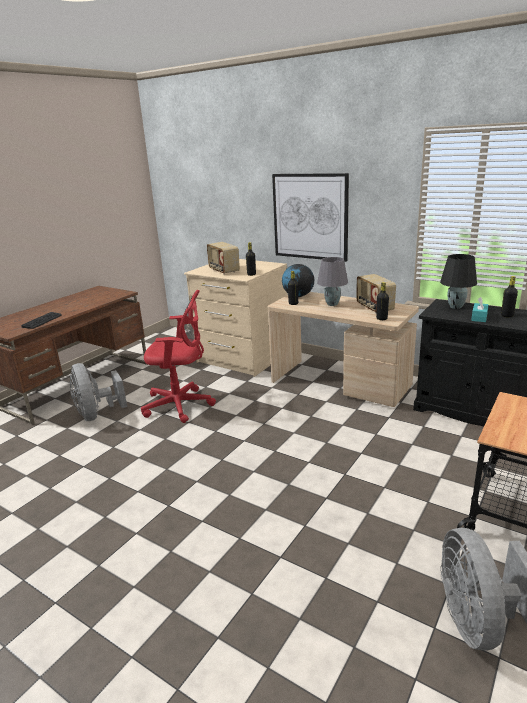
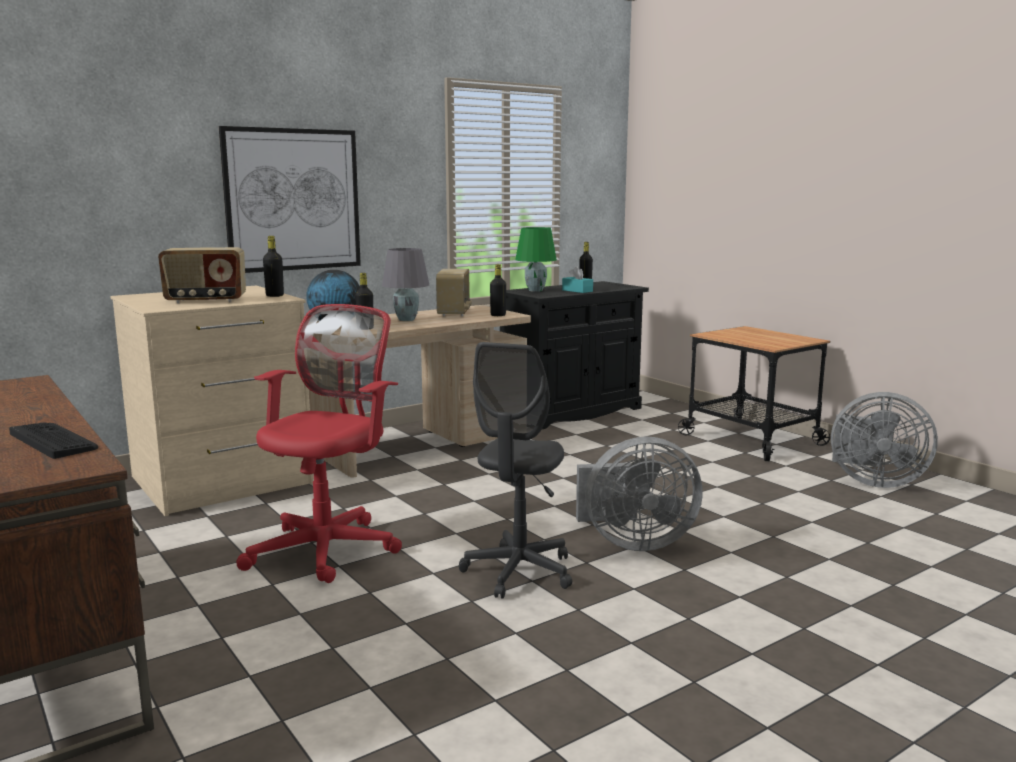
camera: 70 degrees left, 10 degrees down
(97, 414) = (235, 634): grey fan -> grey fan (633, 542)
(175, 462) = (519, 572): none -> grey office chair
(374, 307) = (454, 313): radio -> radio turned 90 degrees counterclockwise
(455, 307) = (535, 290): black table lamp -> green table lamp

